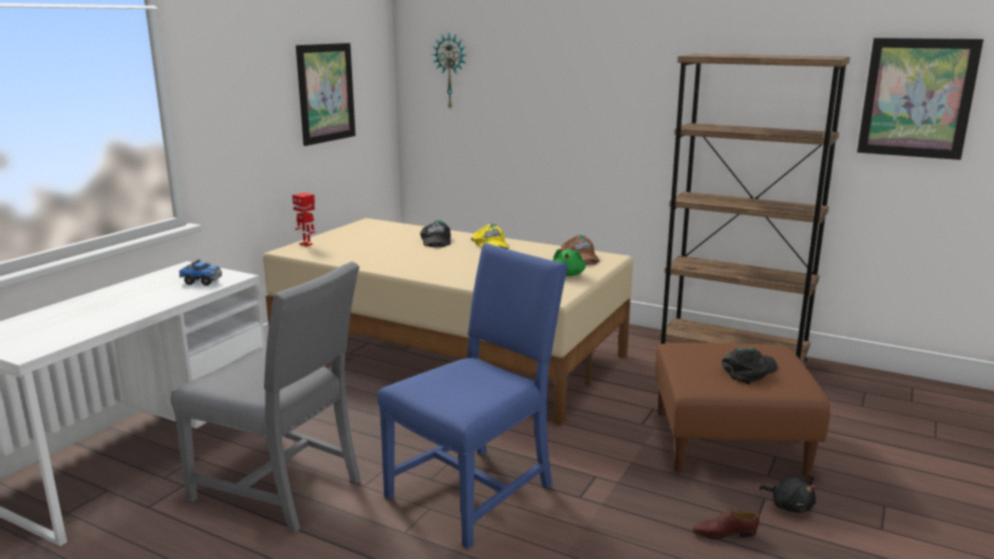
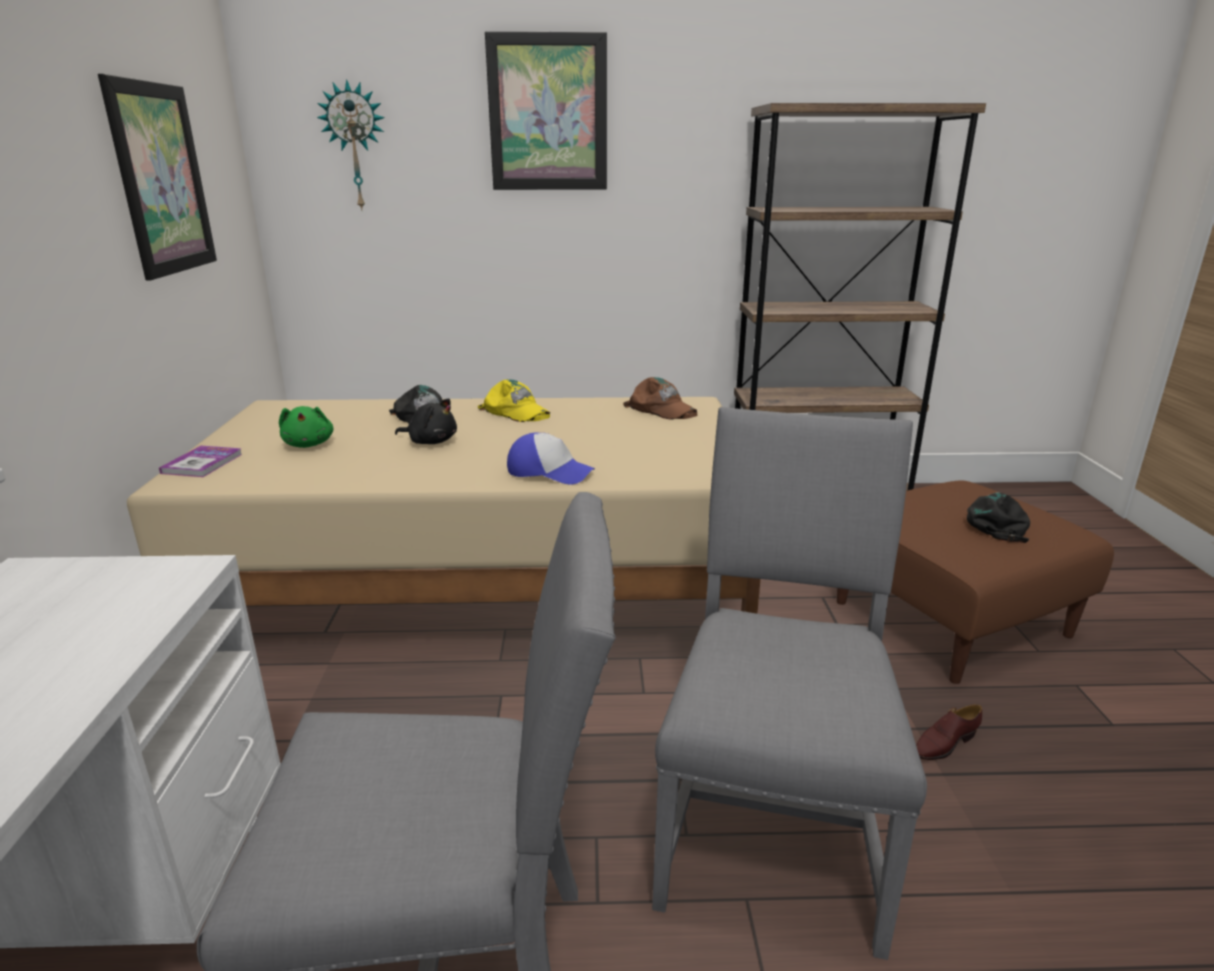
camera: 30 degrees left, 5 degrees up
(202, 282) = (111, 605): toy truck -> none
(306, 244) = (202, 463): toy robot -> book
(459, 277) = (549, 472): none -> cap
(476, 490) = (771, 826): blue chair -> grey chair
(569, 274) = (690, 436): green plush toy -> green plush toy (309, 444)
(724, 533) = (1111, 759): brown shoe -> brown shoe (944, 743)
(790, 506) = (1110, 686): black plush toy -> black plush toy (431, 441)
(917, 98) = (1010, 160): picture -> picture (548, 113)

